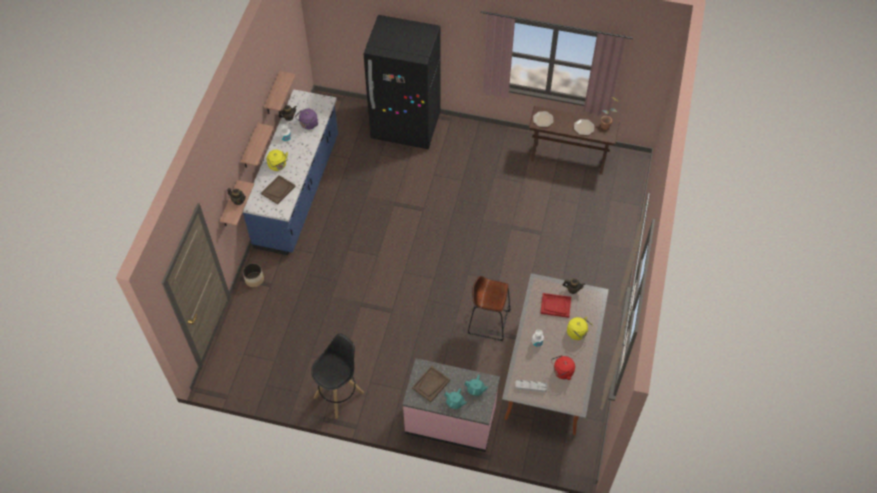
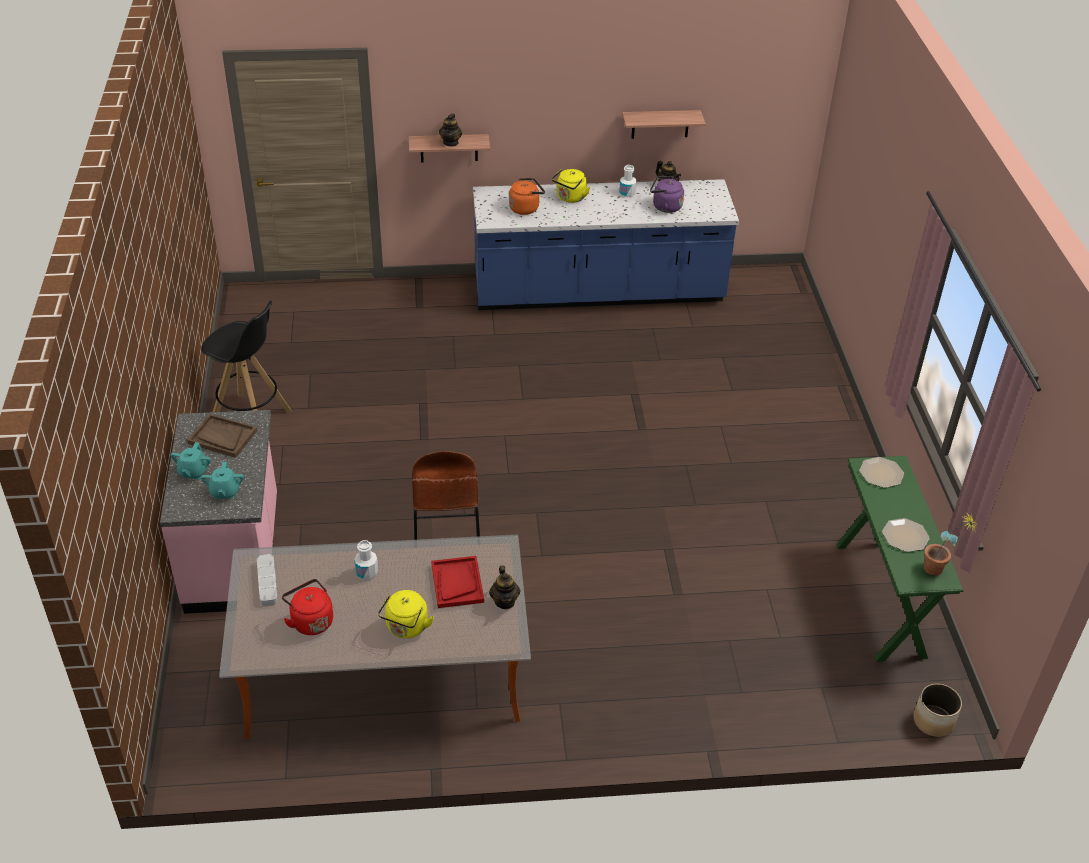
camera: 70 degrees right, 15 degrees down
(250, 148) = (550, 129): shelf -> none
(254, 279) = (421, 291): planter -> planter (933, 721)
(278, 190) = (525, 208): brown tray -> orange kettle
(406, 127) = (798, 372): black fridge -> none
(568, 158) = (880, 599): brown console table -> green console table

